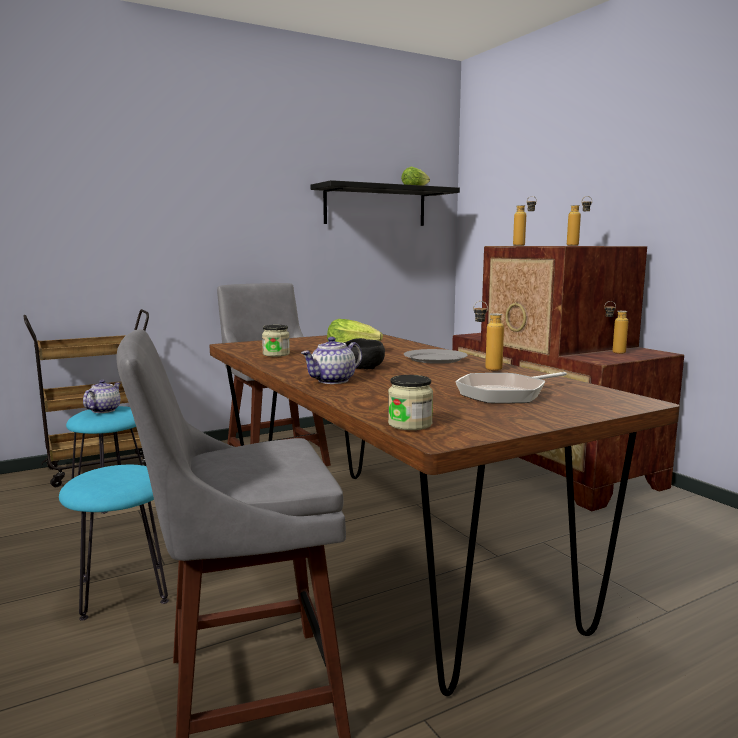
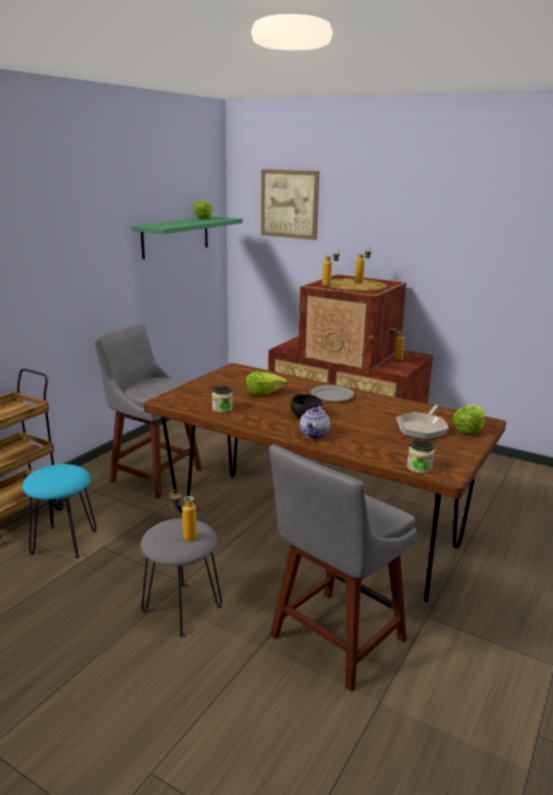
camera: 30 degrees left, 10 degrees up
(103, 410) = (51, 473): teapot -> none
(124, 590) = (182, 608): turquoise stool -> grey stool
(375, 206) = (176, 237): black shelf -> green shelf
(486, 368) = (376, 402): bottle -> bottle (184, 538)
(516, 166) = (289, 204): none -> picture
(585, 404) = (468, 429): none -> lettuce

